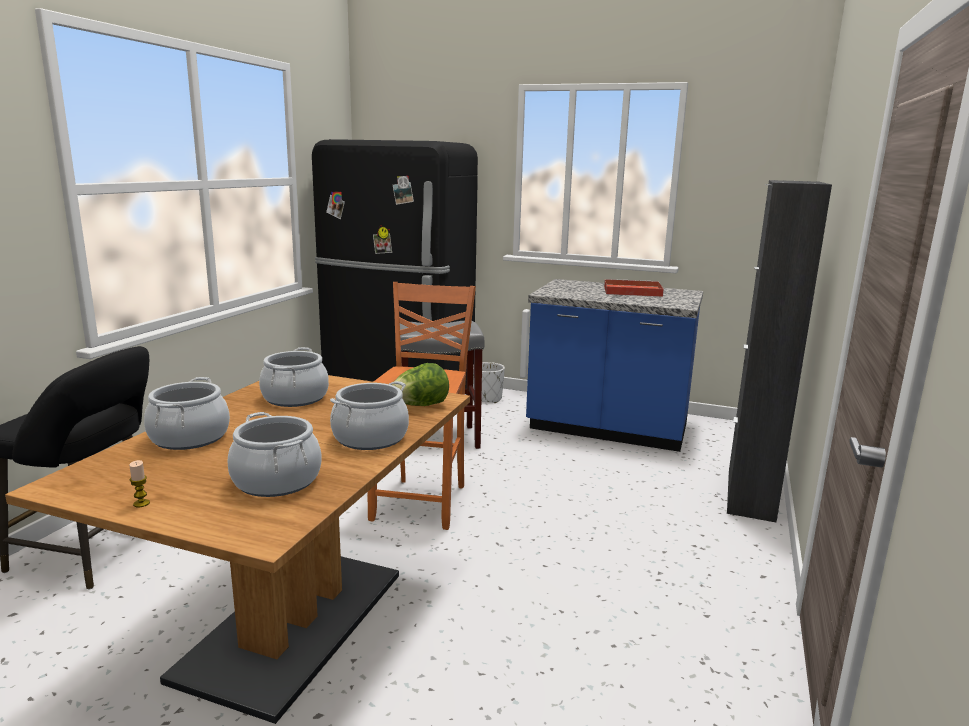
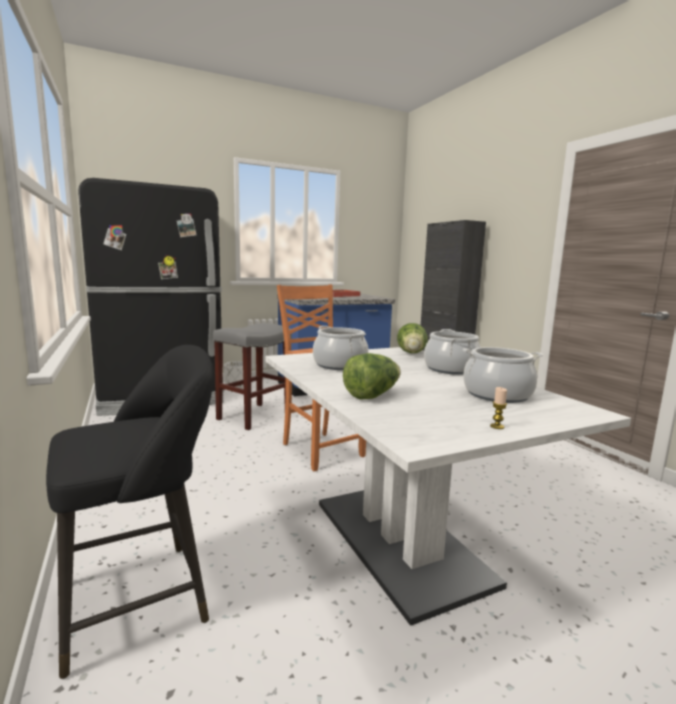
camera: 45 degrees left, 5 degrees down
(189, 437) = (372, 395): cooking pot -> lettuce
(294, 624) = (399, 541): brown dining table -> white dining table

